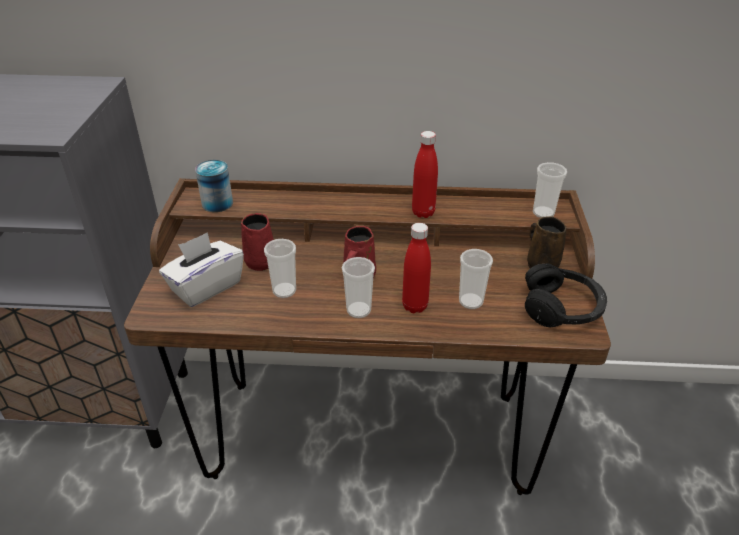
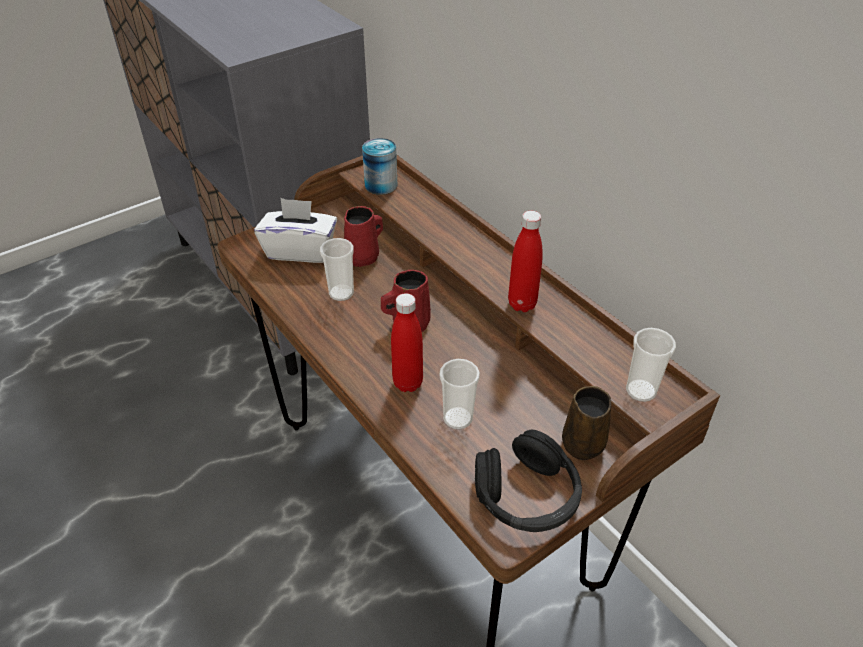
camera: 50 degrees right, 5 degrees up
(358, 310) = (363, 350): cup -> none

